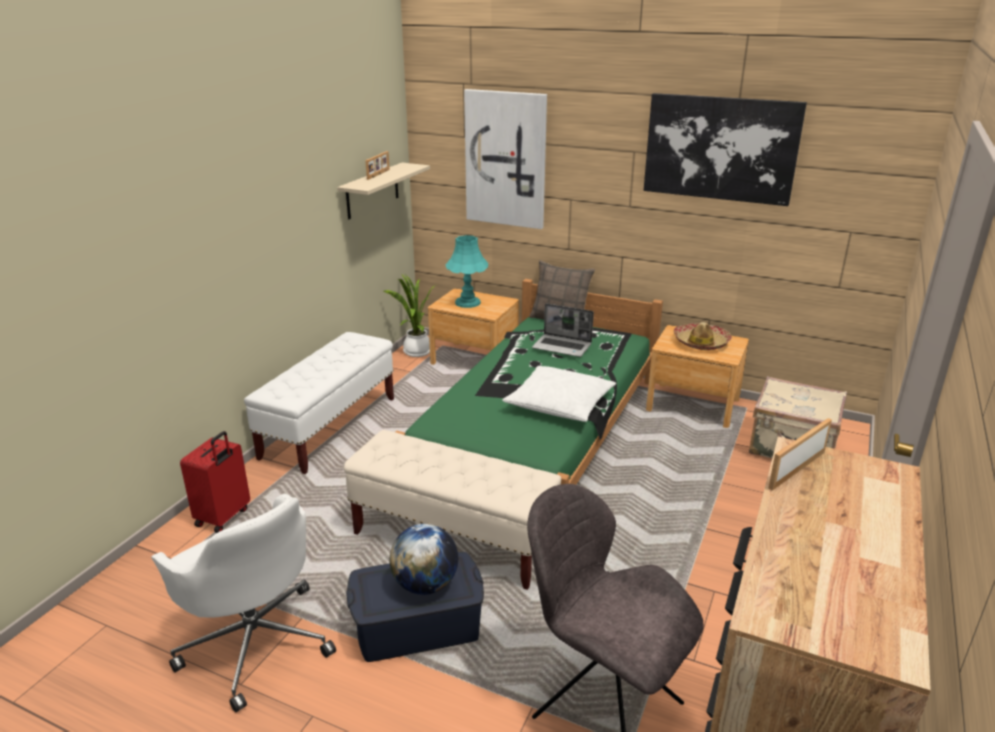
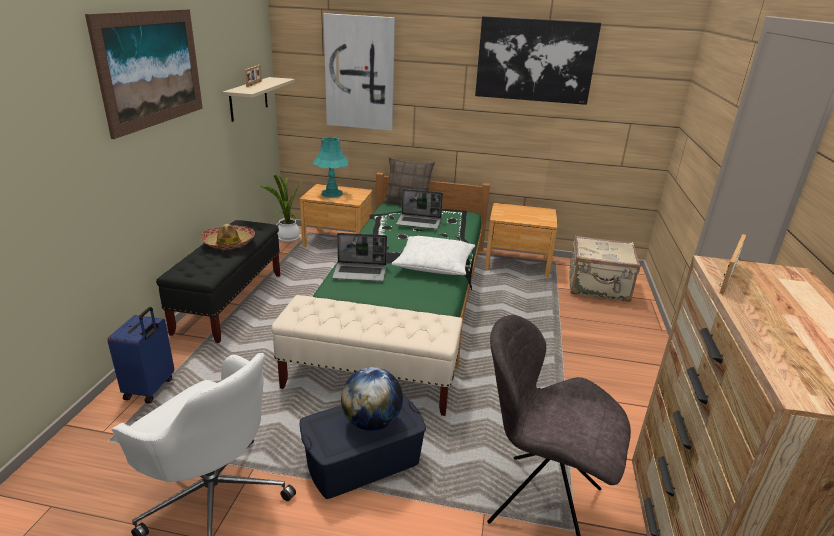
camera: 15 degrees left, 0 degrees up
(224, 517) = (150, 388): red suitcase -> blue suitcase
(249, 173) = (152, 69): none -> picture
(330, 428) = (230, 303): white bench -> black bench
(467, 408) = (360, 273): none -> laptop
(701, 343) = (524, 213): hat -> hat (229, 243)

